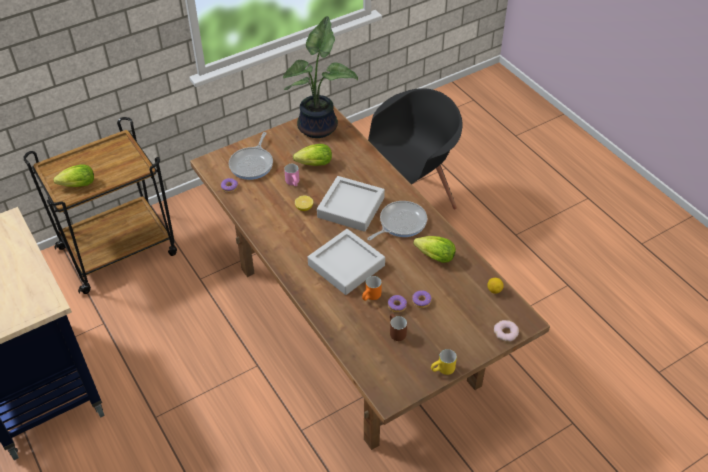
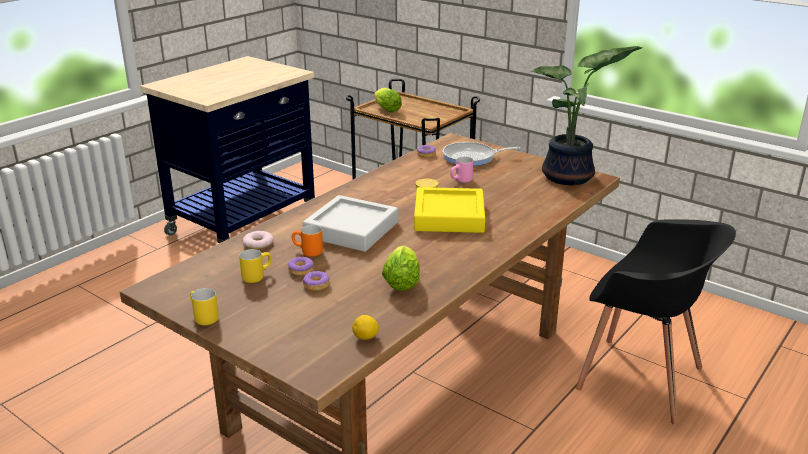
camera: 70 degrees right, 20 degrees down
(312, 164) = (501, 185): lettuce -> none
(351, 207) = (449, 216): grey tray -> yellow tray
(395, 332) = (256, 276): brown mug -> yellow mug
(400, 223) = (447, 250): frying pan -> none
(506, 332) = (287, 359): donut -> donut (258, 243)

